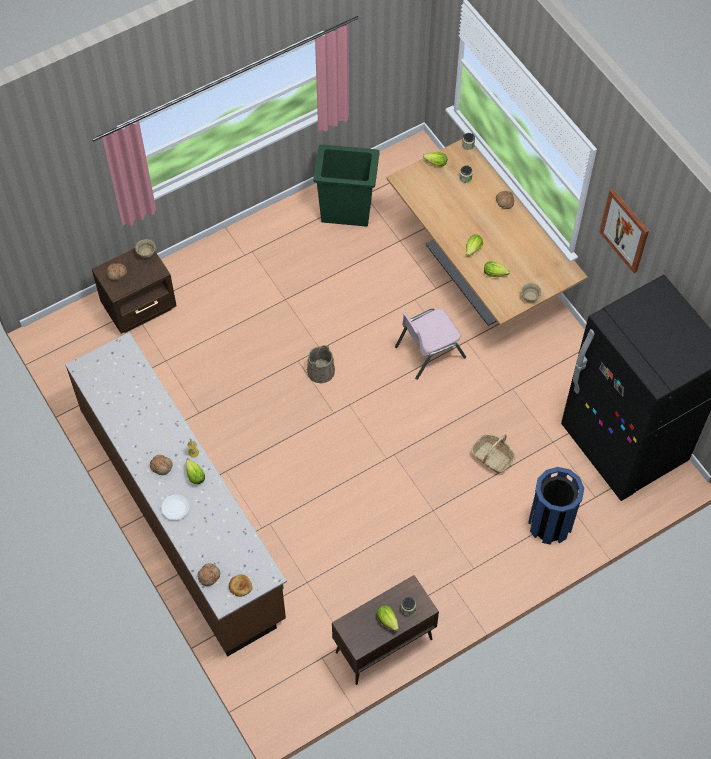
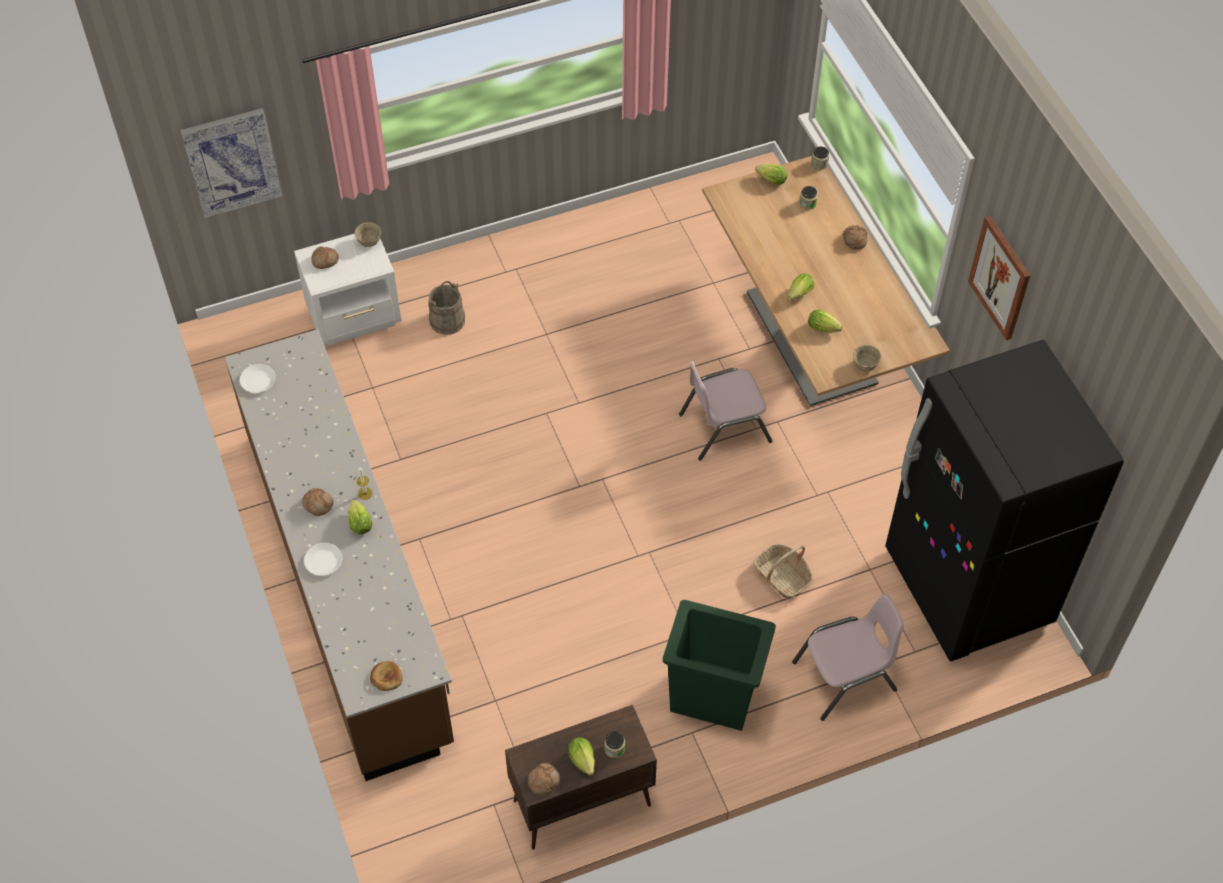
camera: 10 degrees right, 5 degrees down
(42, 215) = (232, 162): none -> picture
(95, 379) = (258, 381): none -> white plate
(140, 307) = (356, 317): brown nightstand -> white nightstand
(208, 575) = (347, 656): bread -> bread (543, 780)
(320, 371) = (573, 430): beige bucket -> beige bucket (447, 320)
(347, 211) = (651, 236): green trash can -> green trash can (713, 698)
(550, 524) = (845, 677): blue trash can -> pink chair

